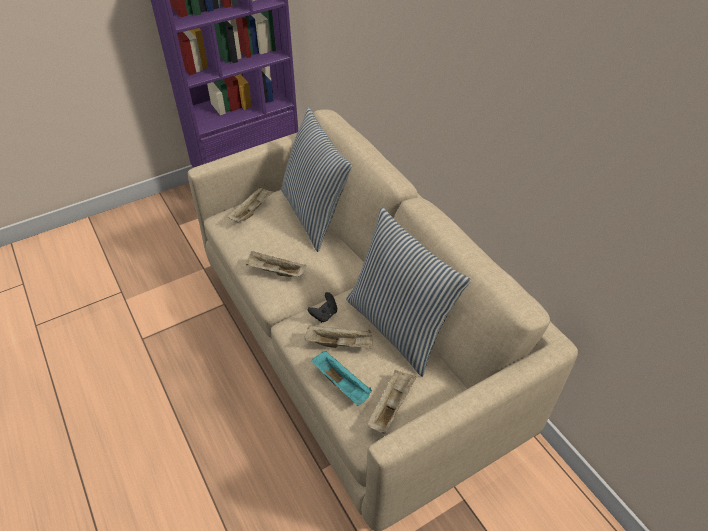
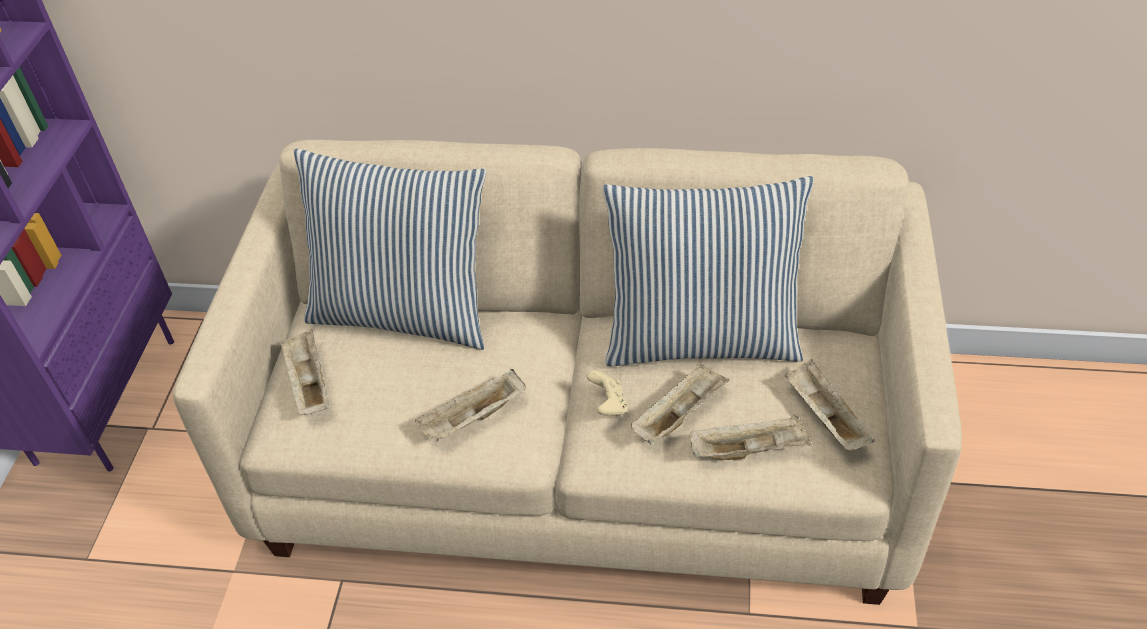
camera: 50 degrees left, 0 degrees up
(324, 314) = (608, 405): black game controller -> beige game controller
(342, 384) = (749, 450): turquoise tray -> beige tray

